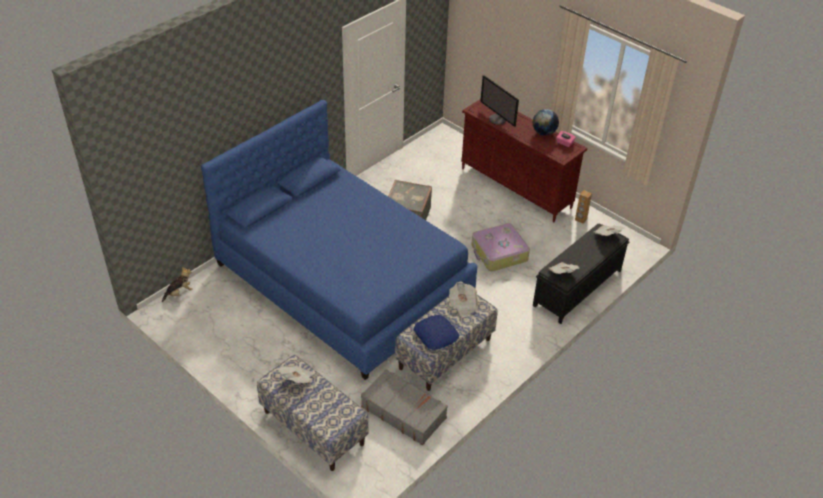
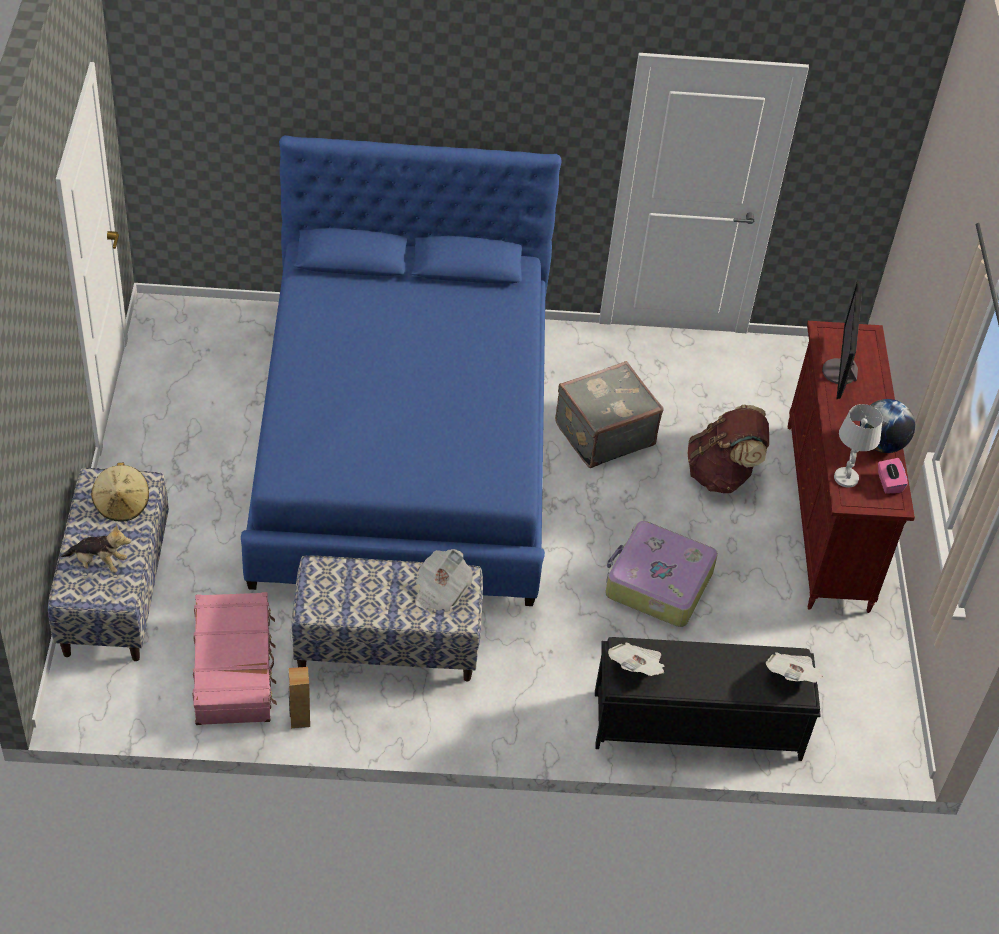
camera: 45 degrees right, 5 degrees up
(179, 293) = (201, 308): plush toy -> plush toy (99, 563)
(297, 379) = (122, 504): newspaper -> beige hat
(403, 412) = (234, 667): grey suitcase -> pink suitcase
(436, 335) = (349, 597): blue pillow -> none
(465, 201) = (722, 474): none -> brown backpack
(551, 151) = (846, 478): none -> white table lamp
(580, 219) = (858, 639): brown speaker -> brown speaker (299, 719)

